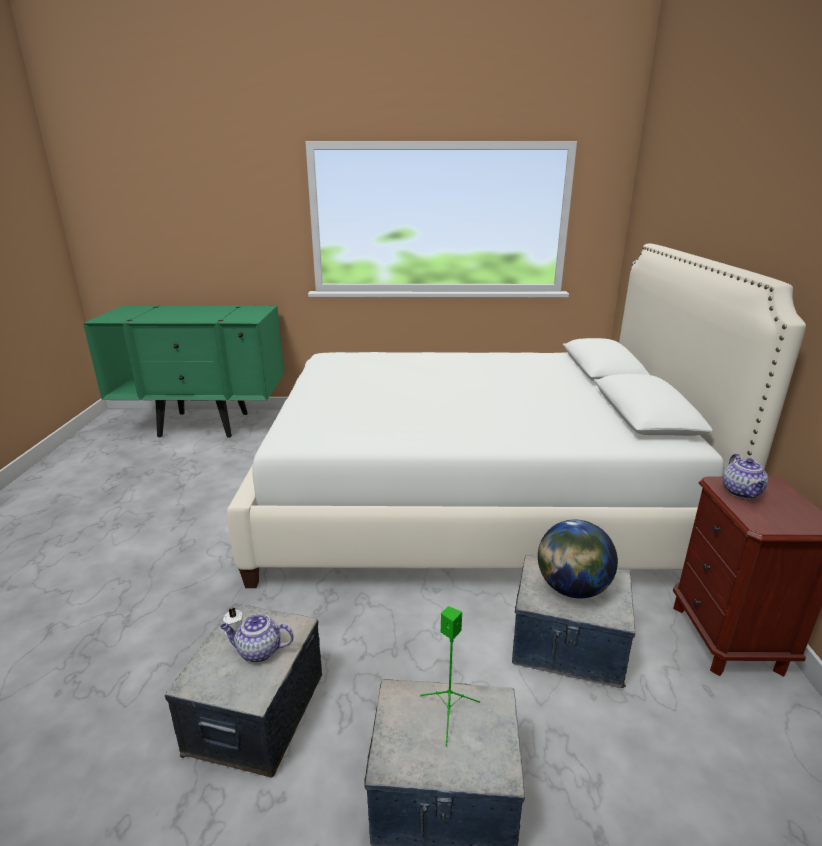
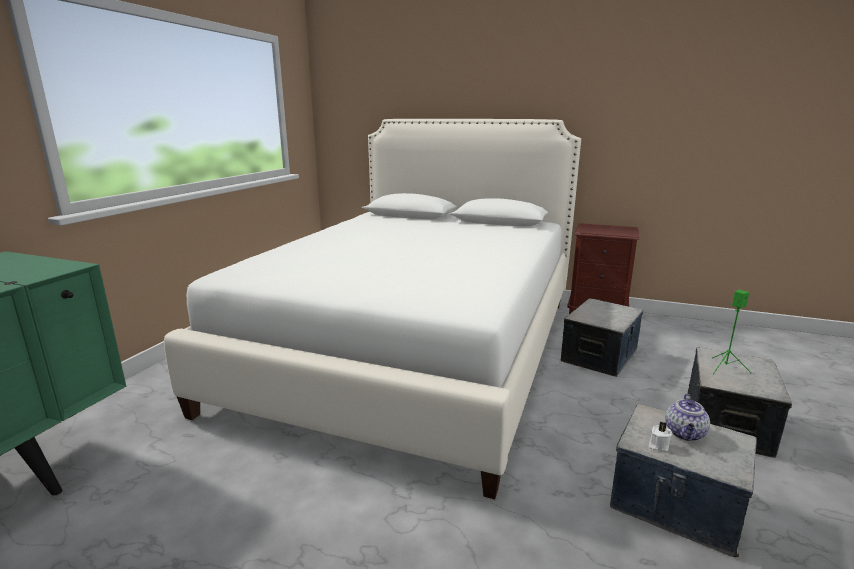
camera: 70 degrees left, 5 degrees down
(572, 588) = (604, 314): globe -> none
(742, 492) = (596, 230): teapot -> none

